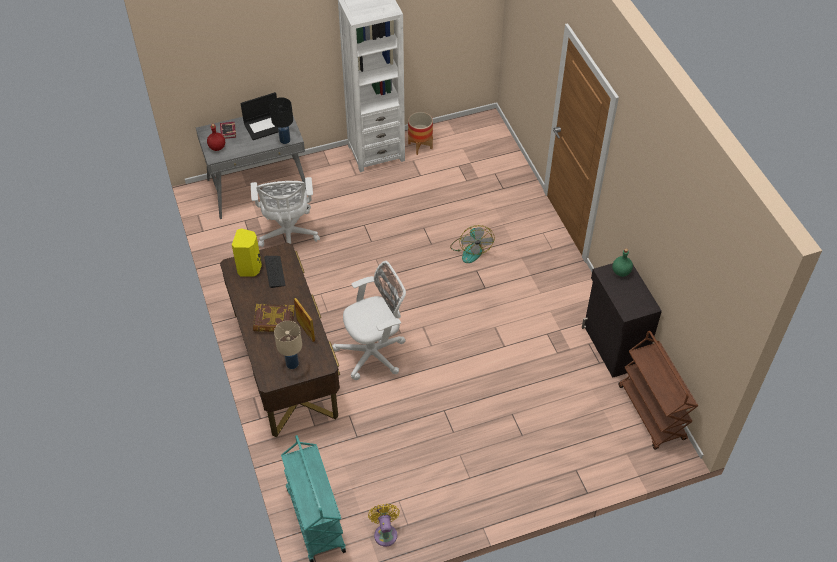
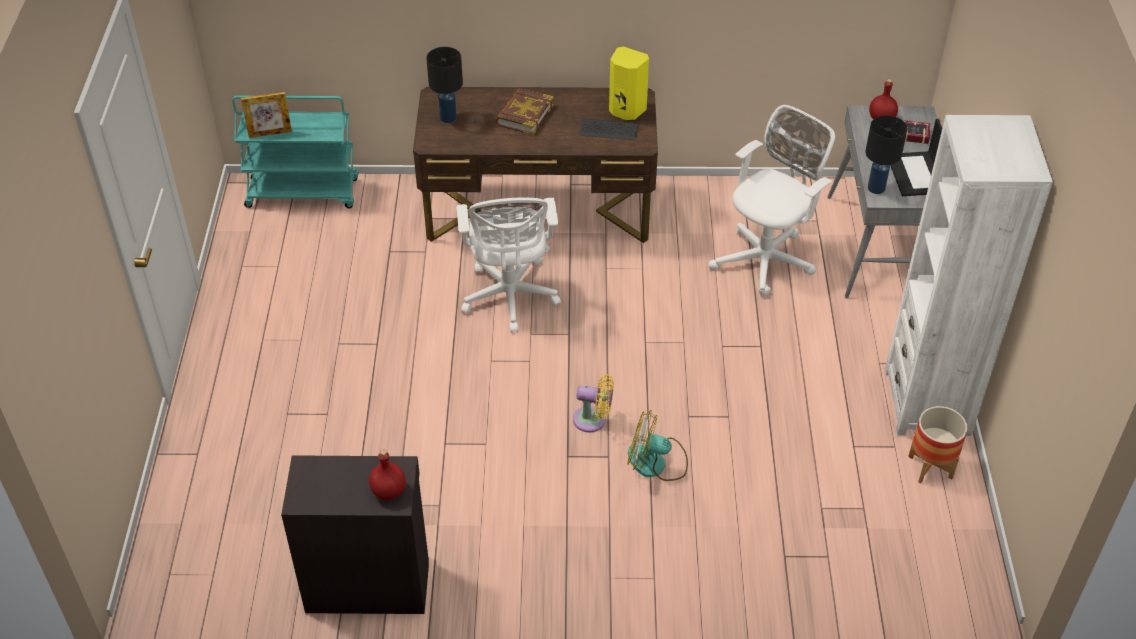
camera: 110 degrees right, 5 degrees down
(288, 236) = (767, 258): white office chair -> white office chair turned 120 degrees clockwise
(291, 364) = (448, 117): beige table lamp -> black table lamp
(305, 330) = (493, 138): picture frame -> picture frame (270, 133)
(385, 533) = (245, 245): yellow fan -> yellow fan (593, 420)
(621, 272) = (389, 491): green bottle -> red bottle
(652, 413) = (222, 585): brown cart -> none

